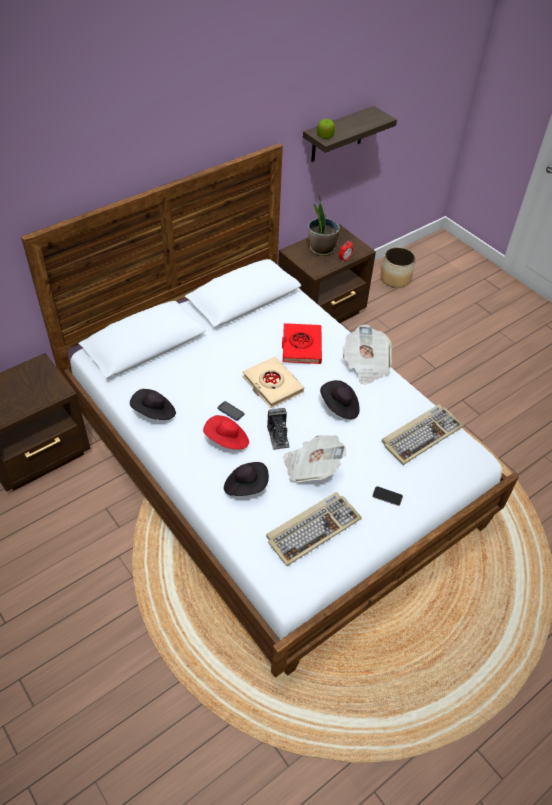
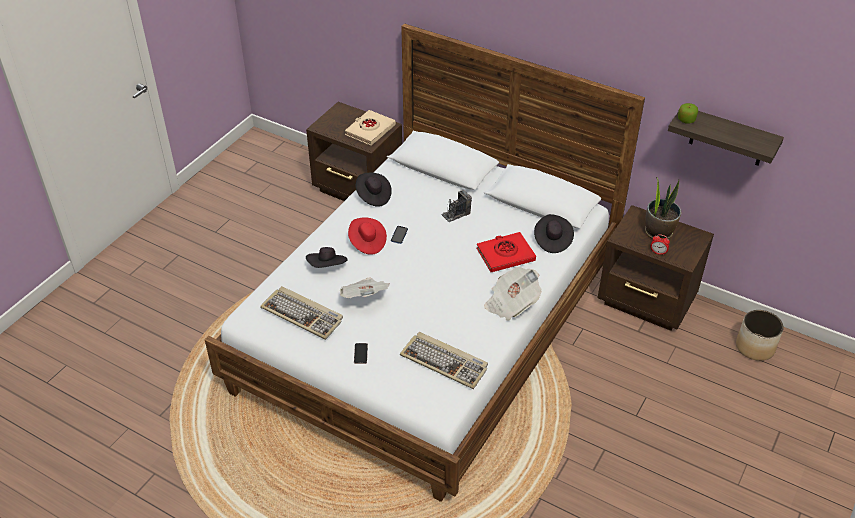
camera: 70 degrees right, 5 degrees down
(272, 385) = (444, 250): beige book -> beige book (370, 130)
(278, 436) = (388, 270): camera -> camera (456, 214)
(339, 407) = (446, 299): black hat -> black hat (552, 240)

